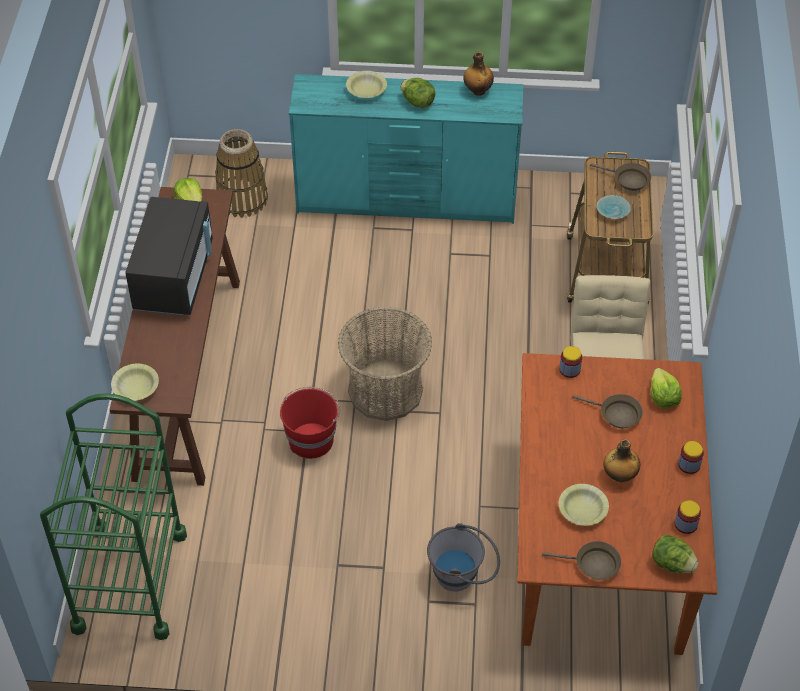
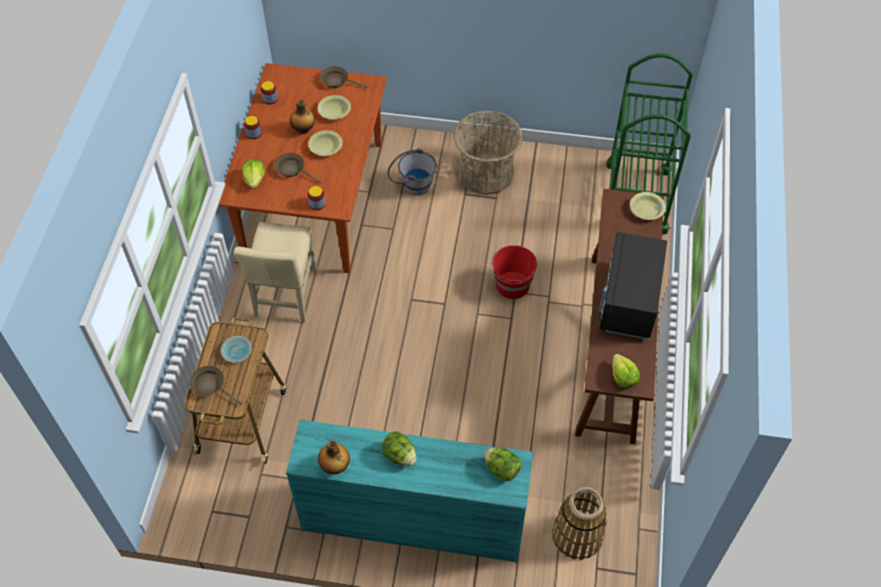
camera: 175 degrees left, 5 degrees up
(366, 90) = (450, 477): yellow bowl -> yellow bowl (325, 147)
(385, 391) = (452, 320): basket -> basket (486, 173)
(672, 564) = (287, 78): lettuce -> lettuce (502, 469)

